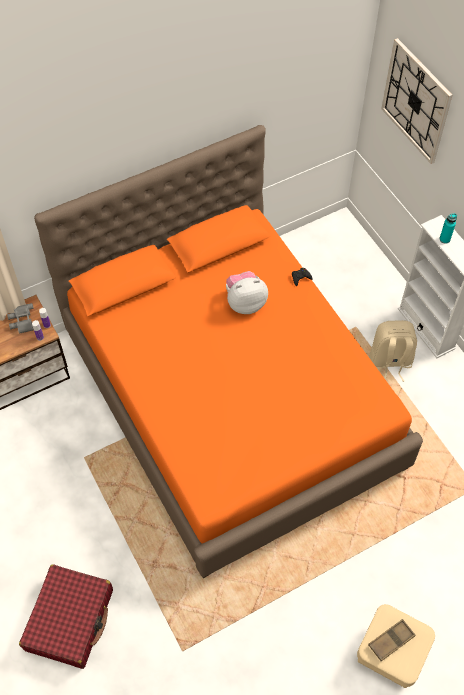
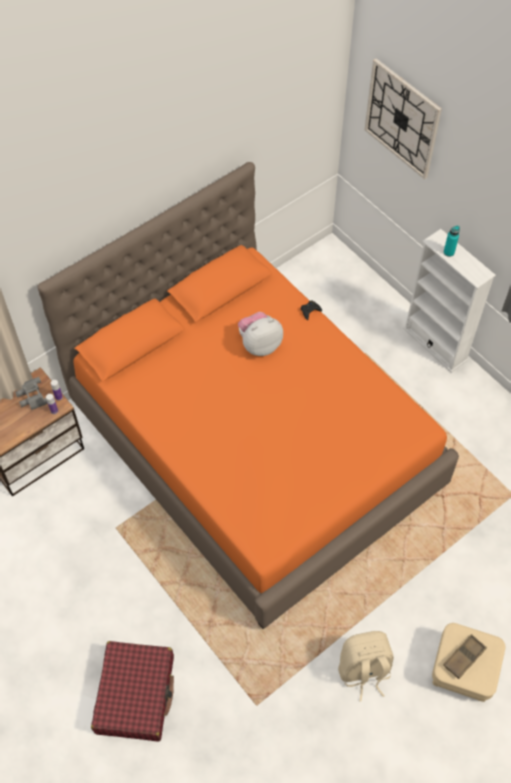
camera: 10 degrees left, 0 degrees up
(390, 362) = (406, 383): beige backpack -> beige backpack (363, 671)

